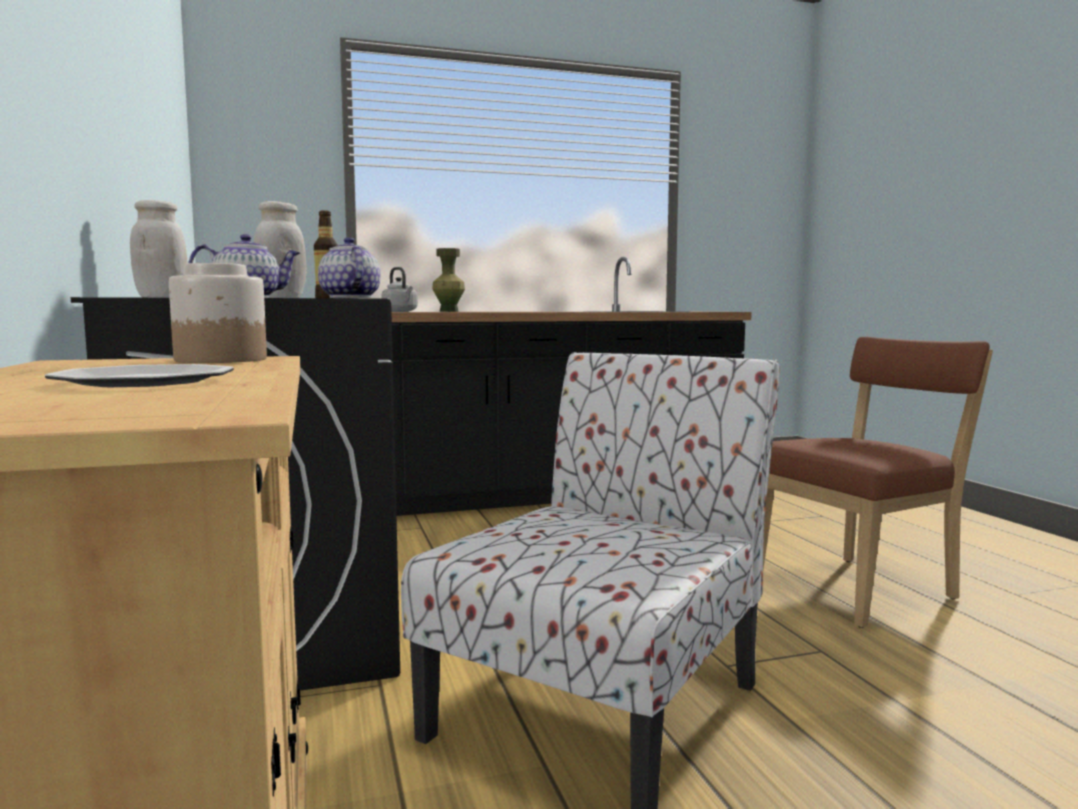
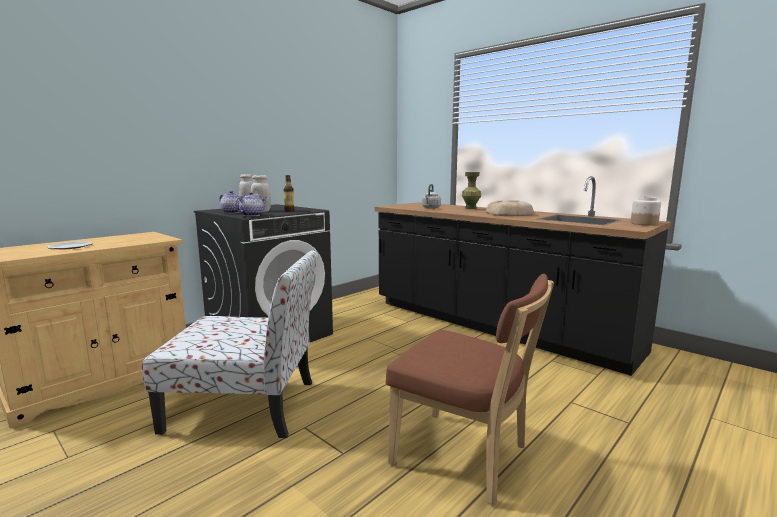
camera: 60 degrees right, 5 degrees up
(219, 360) = (152, 239): jar -> jar (643, 223)
(547, 311) = (510, 214): none -> bread

